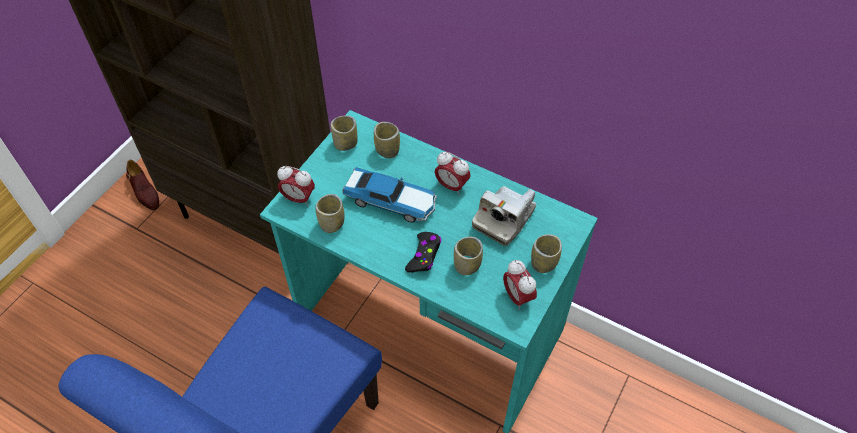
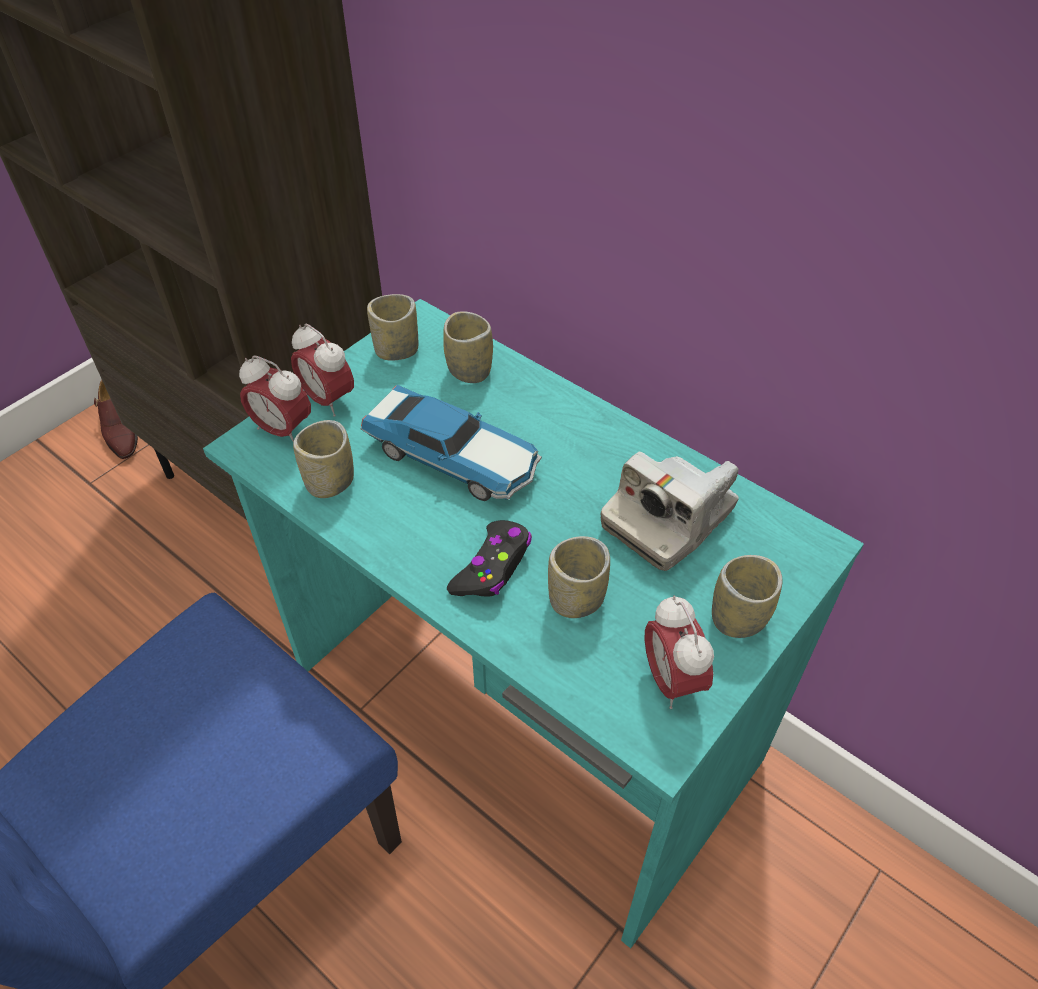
camera: 10 degrees right, 5 degrees down
(451, 186) = (576, 446): alarm clock -> alarm clock (328, 400)

